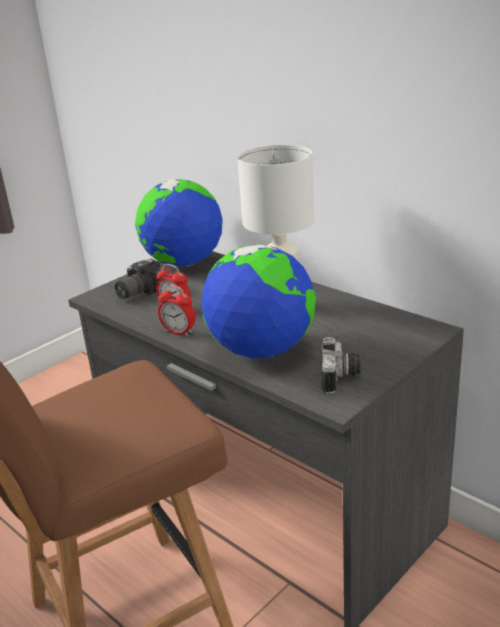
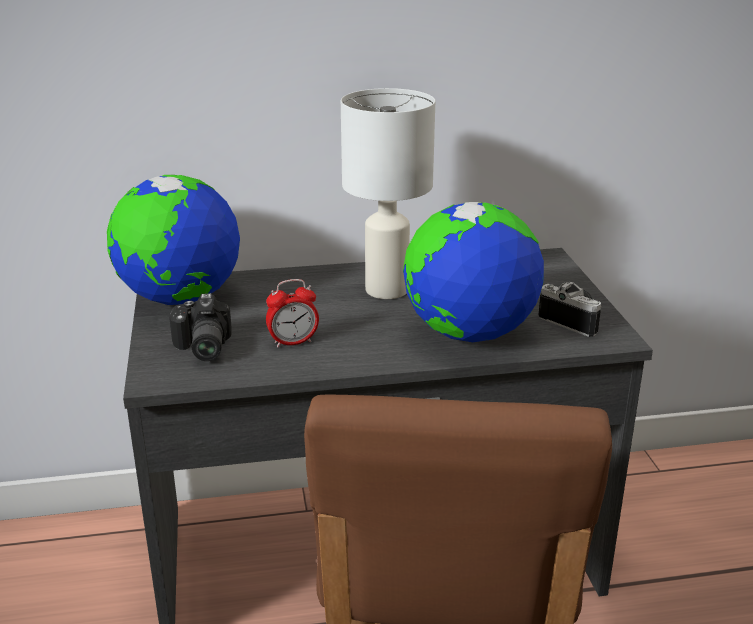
camera: 55 degrees left, 0 degrees up
(179, 332) = (355, 359): alarm clock -> none

